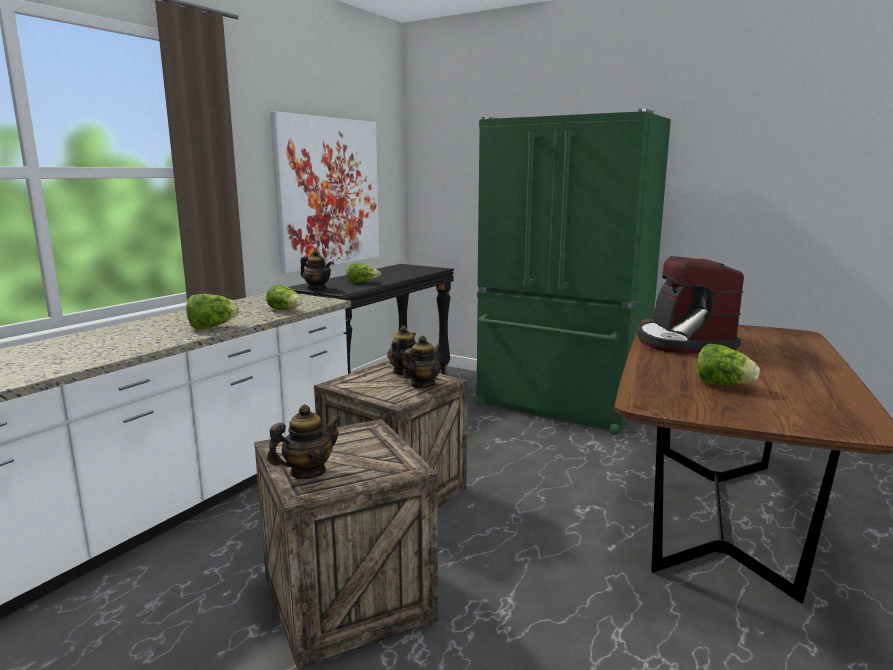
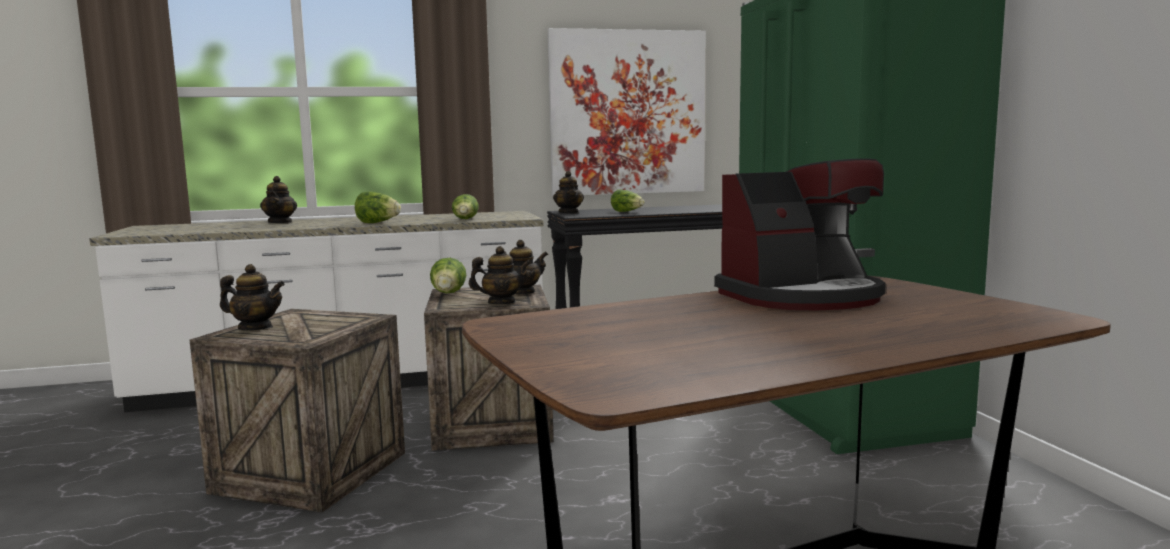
camera: 45 degrees right, 5 degrees down
(73, 344) = (280, 222): none -> teapot
(682, 342) = (802, 297): coffee machine -> coffee machine turned 150 degrees counterclockwise
(723, 385) = (652, 330): lettuce -> lettuce (448, 294)

